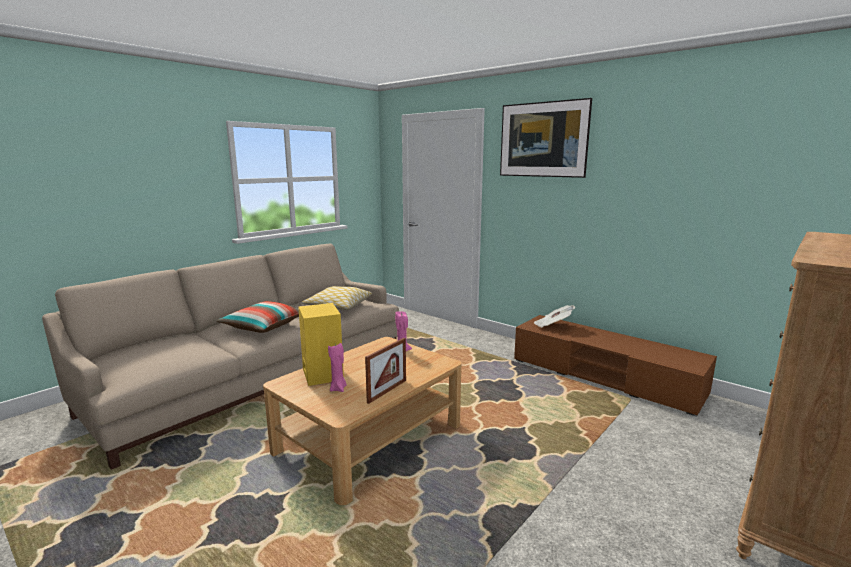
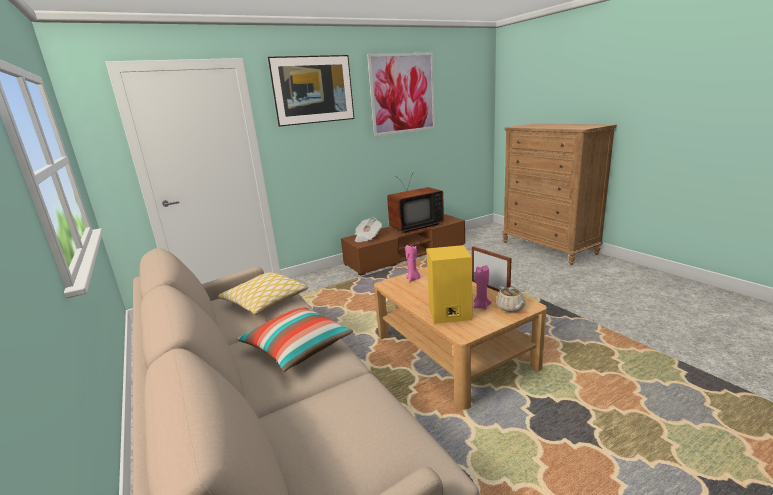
camera: 70 degrees left, 5 degrees up
(334, 405) = (510, 308): none -> beige teapot
(625, 344) = (414, 226): none -> television
(673, 150) = (403, 94): none -> picture

